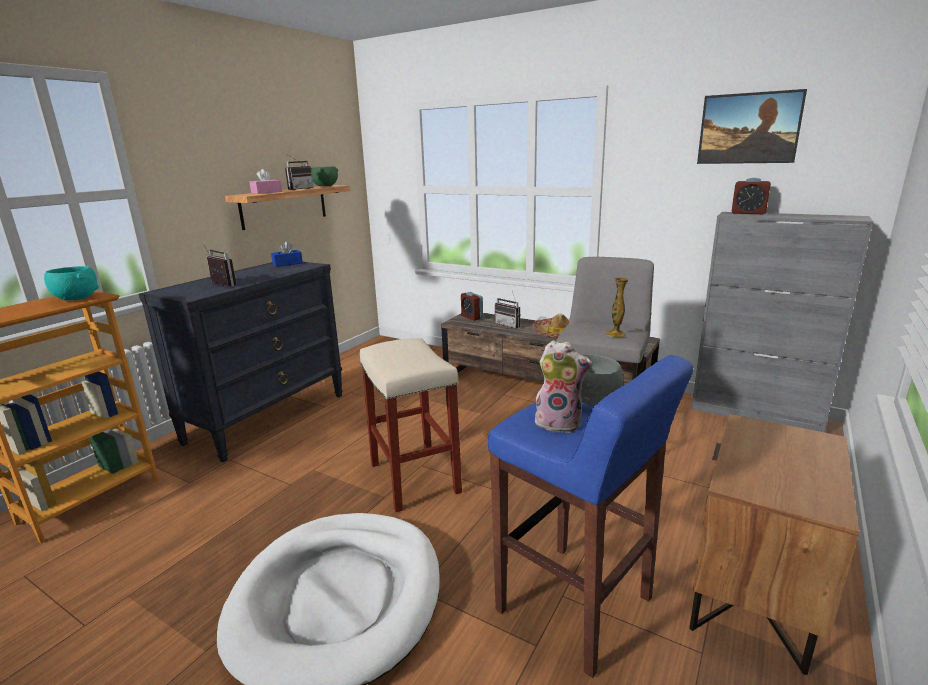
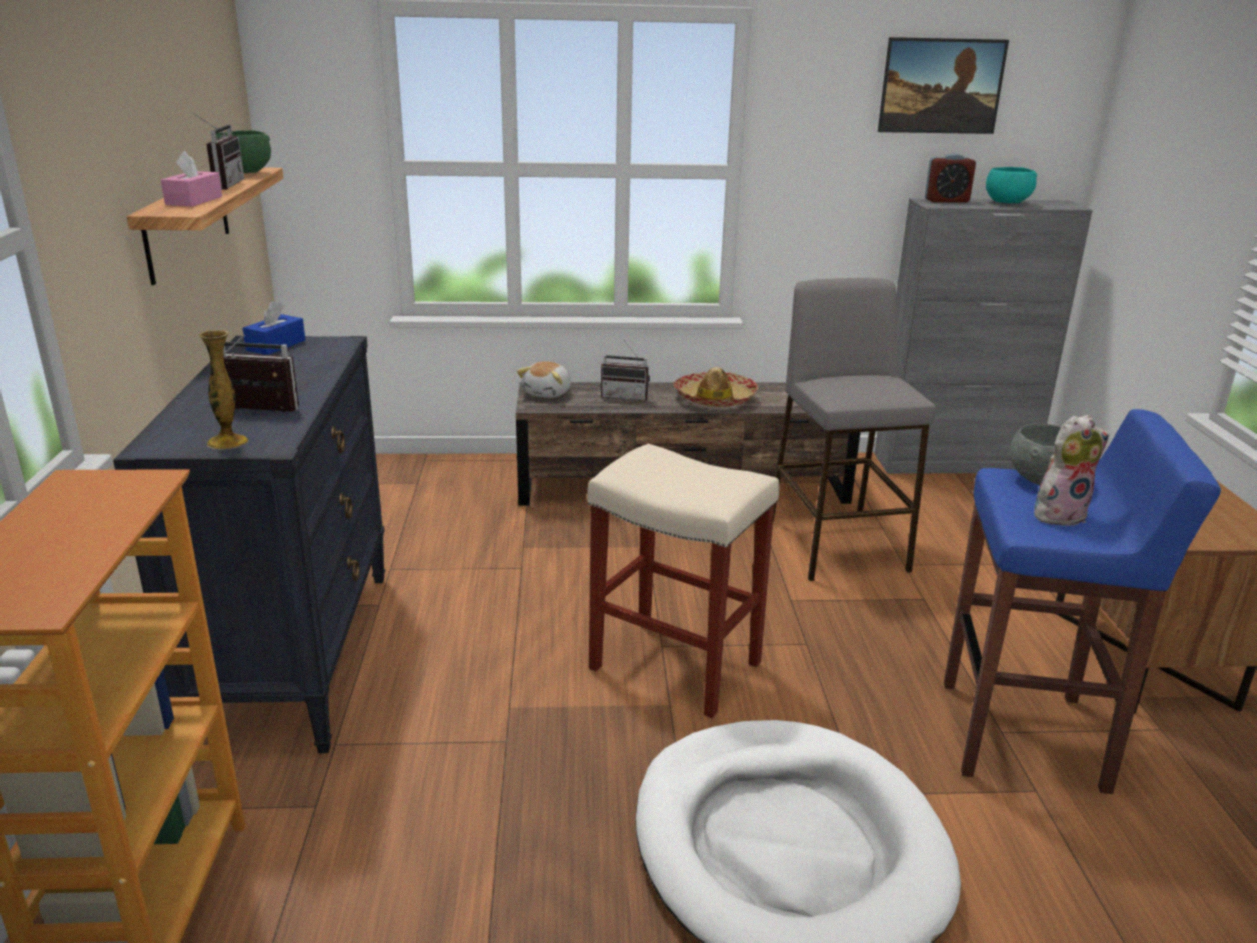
camera: 35 degrees left, 5 degrees up
(76, 298) = (112, 495): turquoise bowl -> turquoise bowl (1006, 203)
(472, 317) = (548, 393): alarm clock -> plush toy
(615, 334) = (891, 389): vase -> vase (227, 442)

